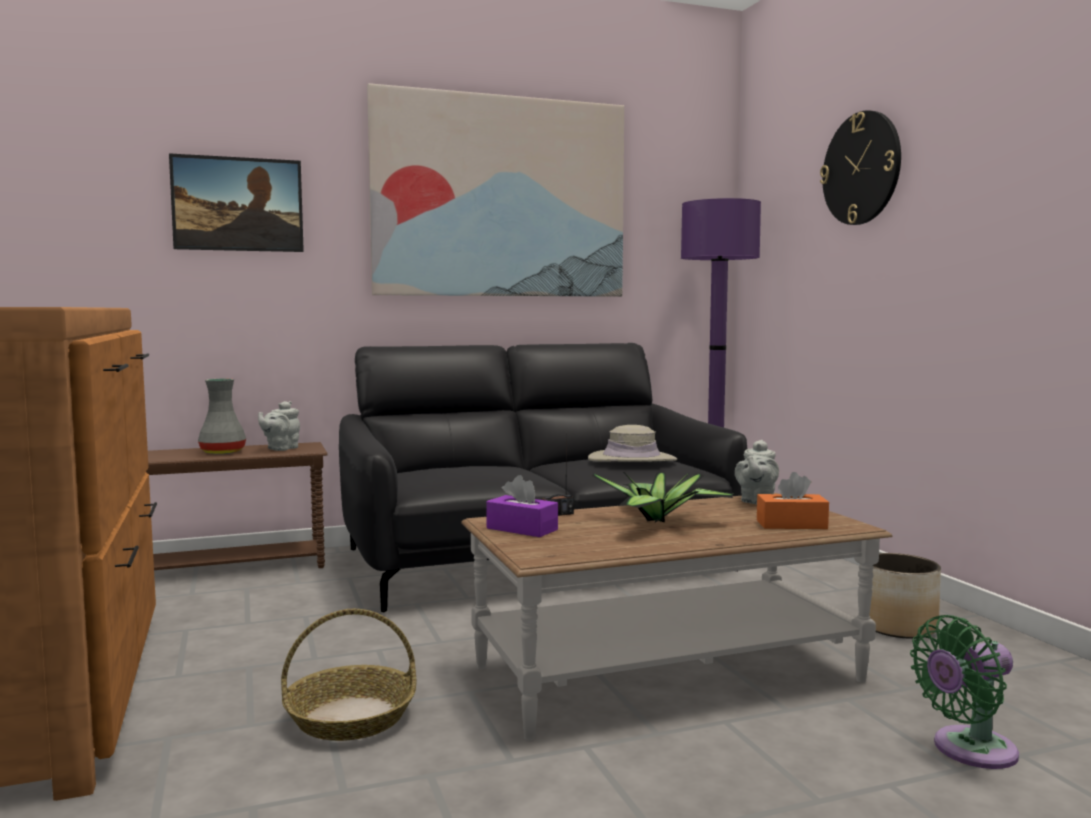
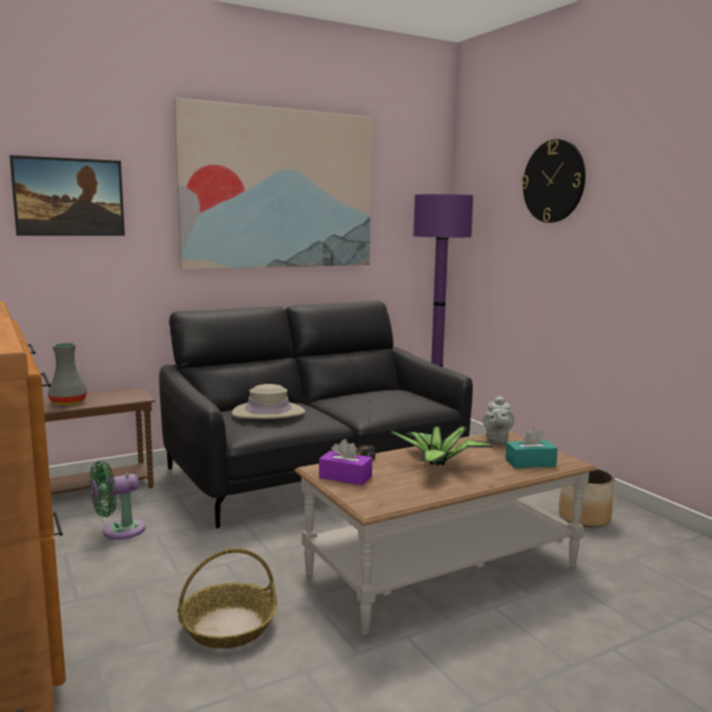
camera: 10 degrees left, 5 degrees up
(280, 448) = (114, 396): grey teapot -> none
(632, 460) = (387, 396): beige hat -> beige hat (268, 413)
(791, 524) = (530, 463): orange tissue box -> turquoise tissue box
(968, 750) = (653, 616): green fan -> green fan (119, 531)

